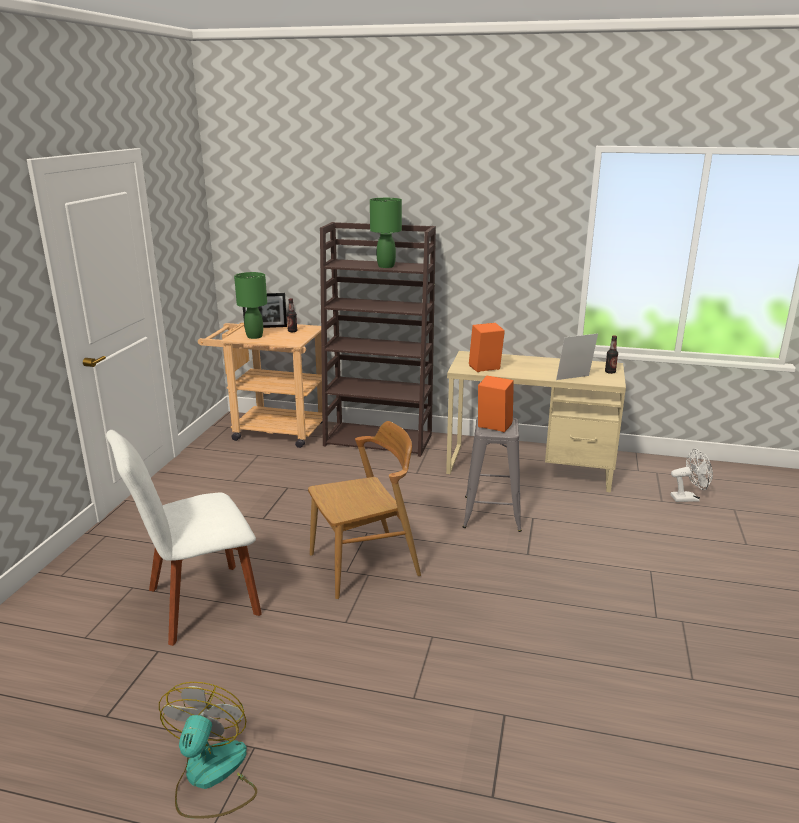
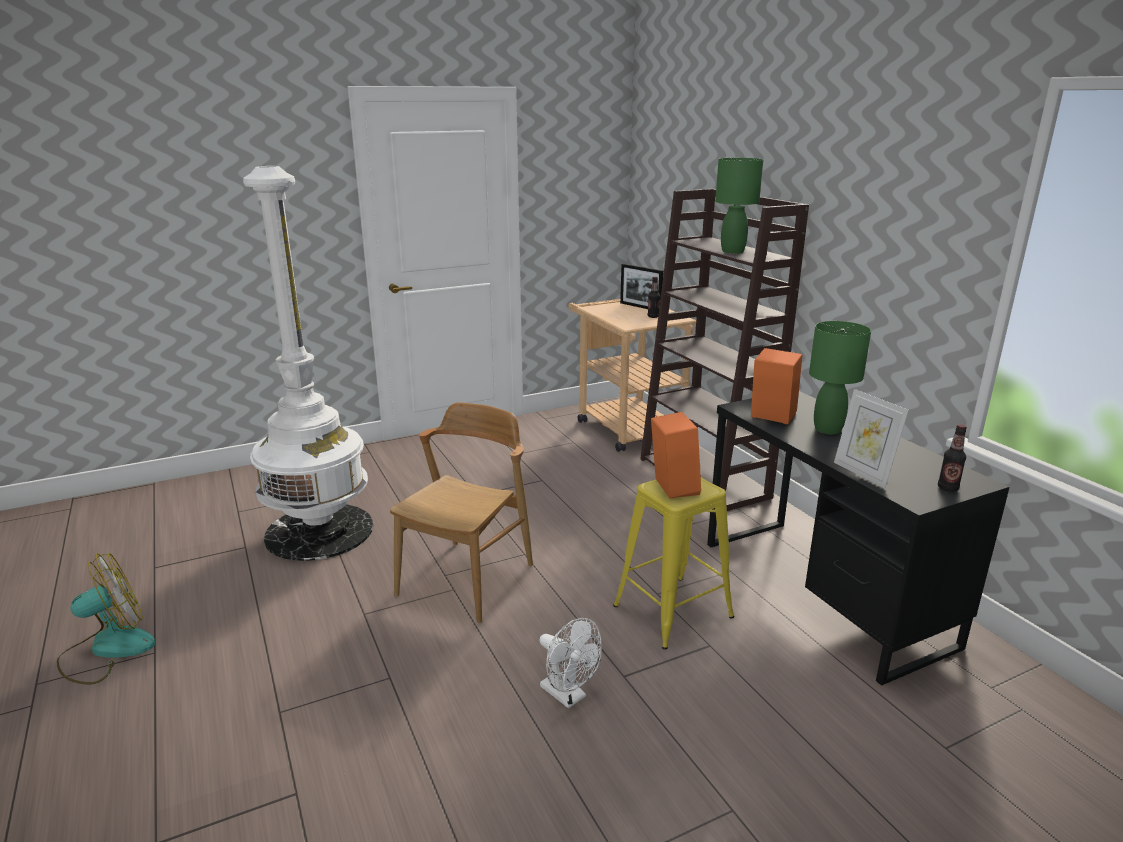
camera: 50 degrees right, 0 degrees up
(197, 604) = (319, 531): white chair -> white floor lamp
(254, 336) = (608, 312): green table lamp -> green table lamp (827, 429)
(365, 565) = (467, 580): brown chair -> brown chair turned 90 degrees counterclockwise
(492, 513) = (673, 611): grey stool -> yellow stool
(529, 467) = (822, 592): beige desk -> black desk
(574, 379) = (863, 473): picture frame -> picture frame turned 150 degrees counterclockwise
(688, 498) = (1008, 776): white fan -> white fan (568, 695)

